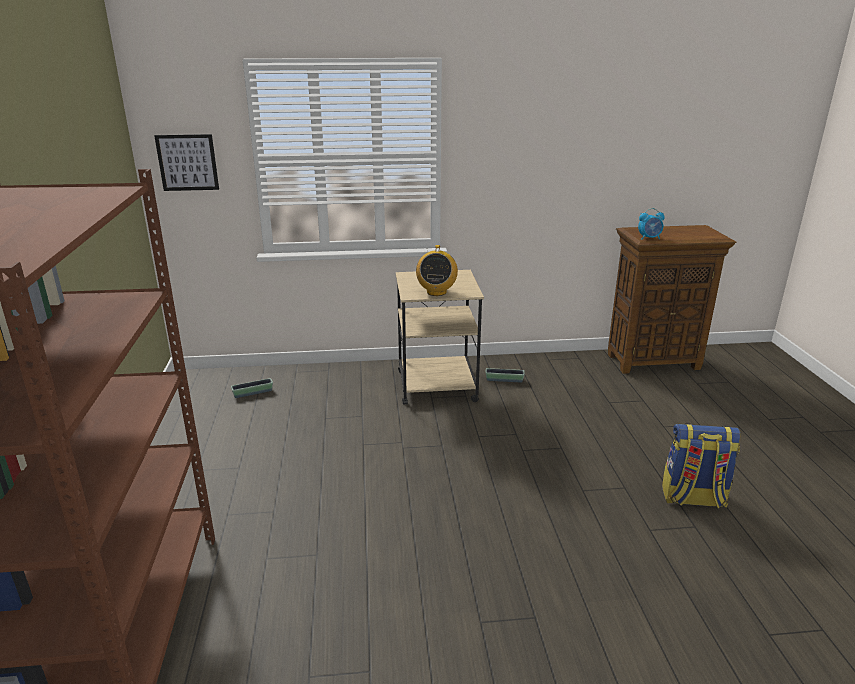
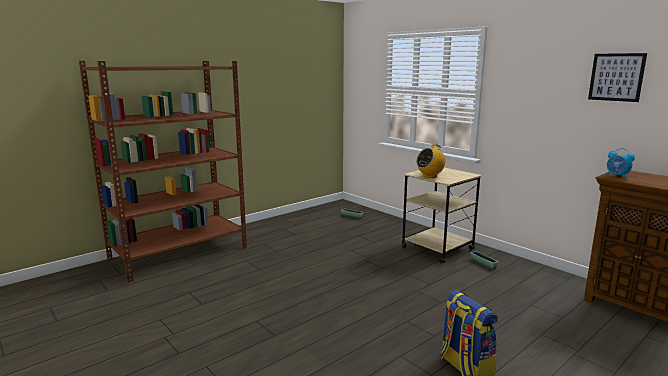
camera: 55 degrees right, 10 degrees down
(187, 162) = (360, 87): picture -> picture (616, 77)

